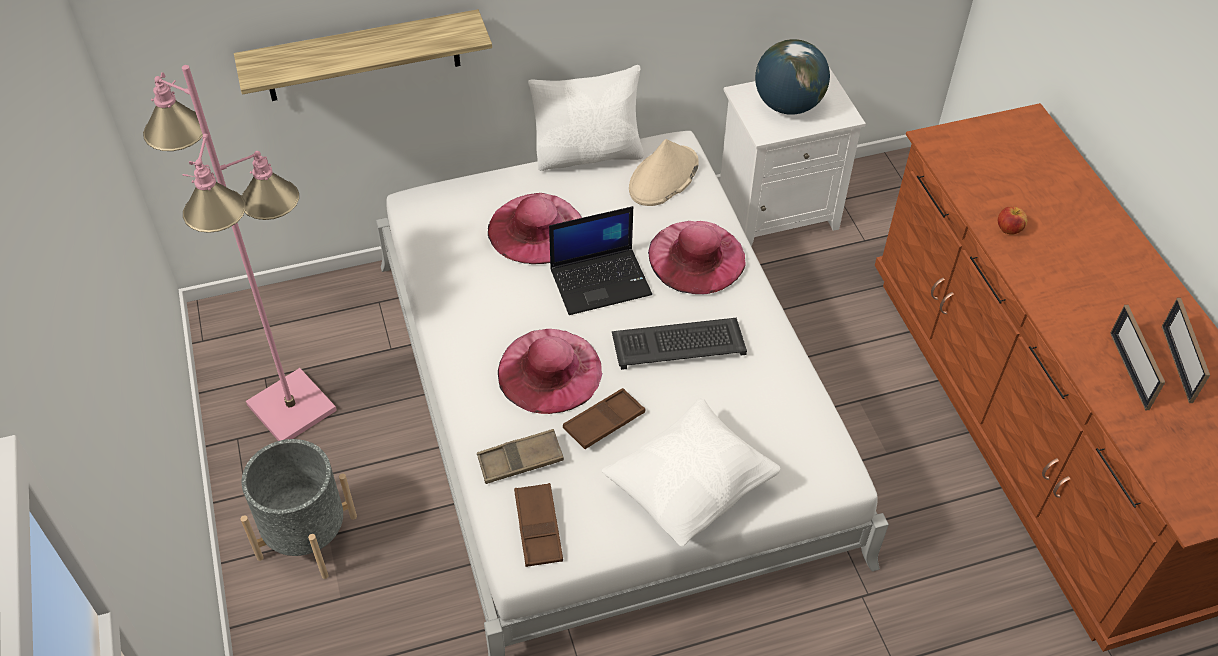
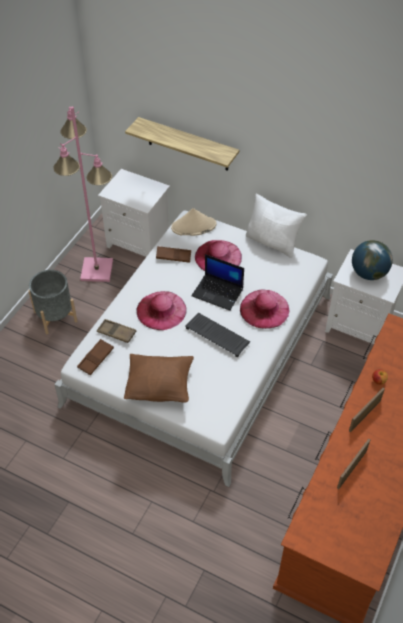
camera: 45 degrees right, 0 degrees up
(315, 313) = (140, 243): none -> white nightstand
(604, 422) = (158, 341): brown tray -> brown tray (173, 256)
(663, 177) = (289, 270): beige hat -> beige hat (193, 226)
(690, 488) = (159, 387): white pillow -> brown pillow
(1177, 363) = (377, 484): picture frame -> picture frame (364, 416)

